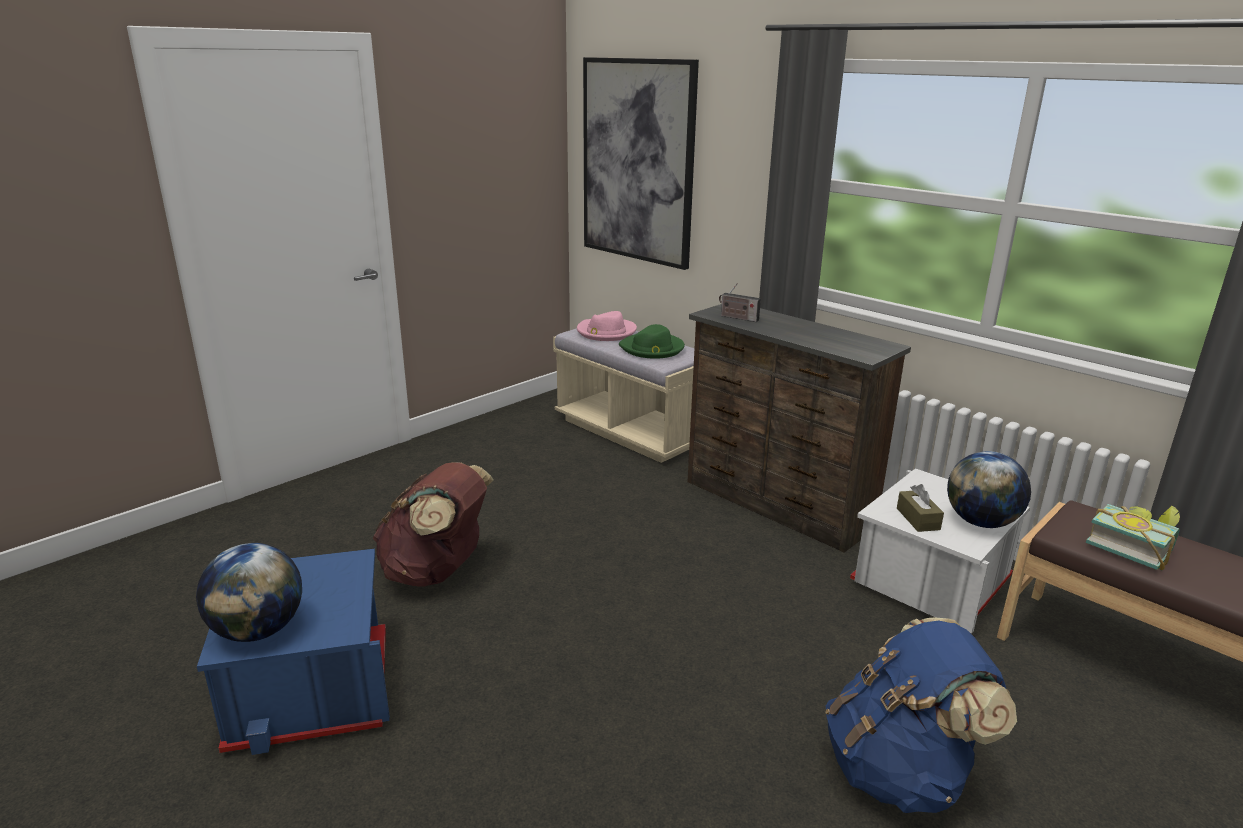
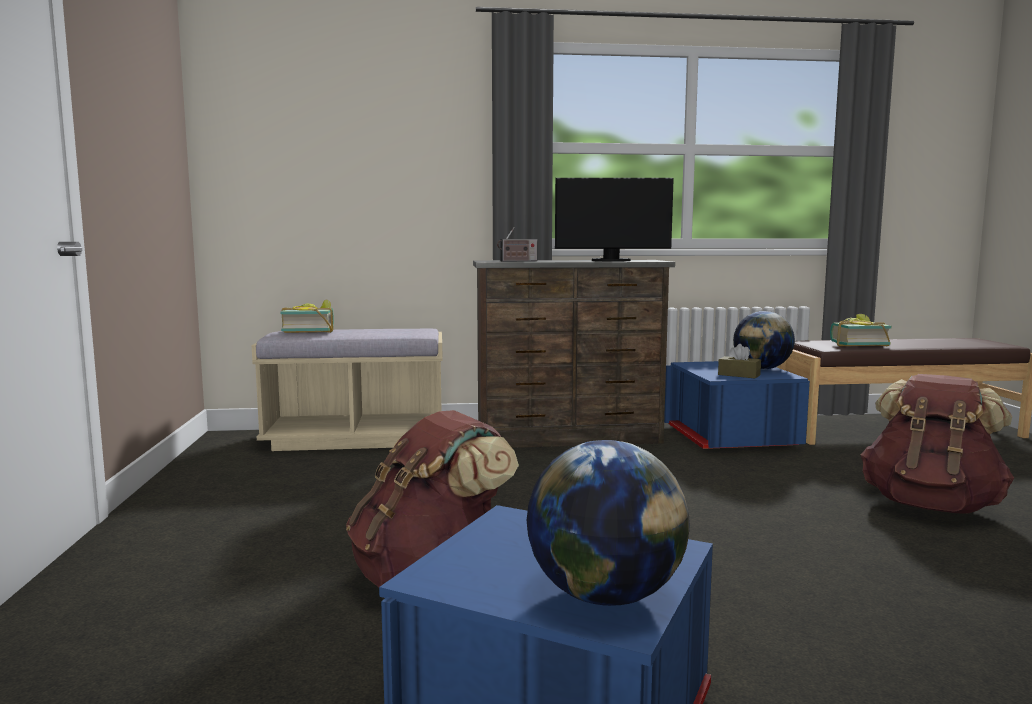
camera: 50 degrees left, 15 degrees down
(606, 332) = (309, 331): pink hat -> book
(638, 162) = (307, 146): picture -> none
(652, 349) = (386, 331): green hat -> none
(824, 342) = (612, 261): none -> monitor
(900, 771) = (930, 506): blue backpack -> brown backpack
(928, 582) = (729, 438): white storage box -> blue storage box

